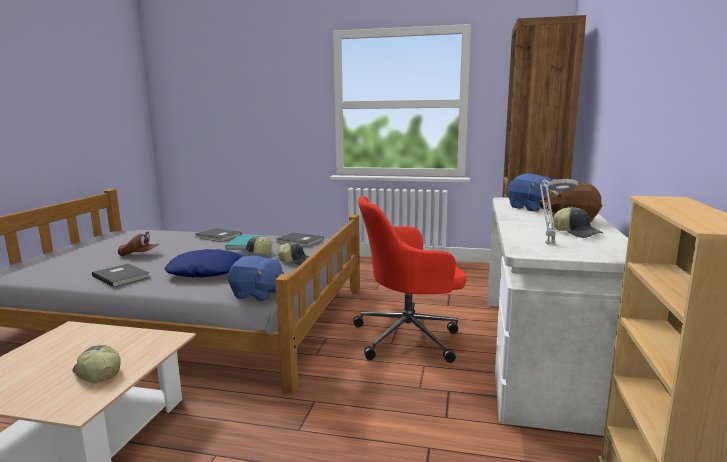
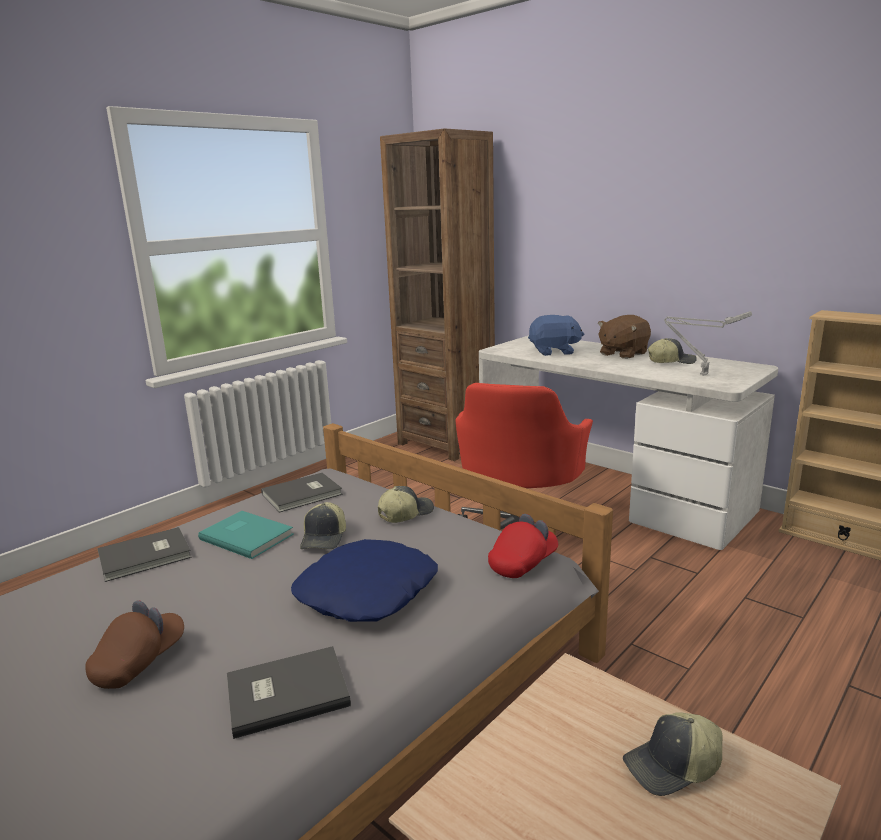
camera: 60 degrees left, 5 degrees up
(257, 294) = (523, 563): blue plush toy -> red cap

